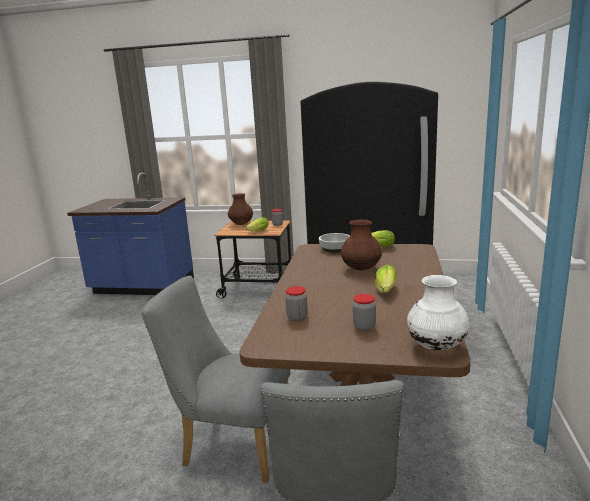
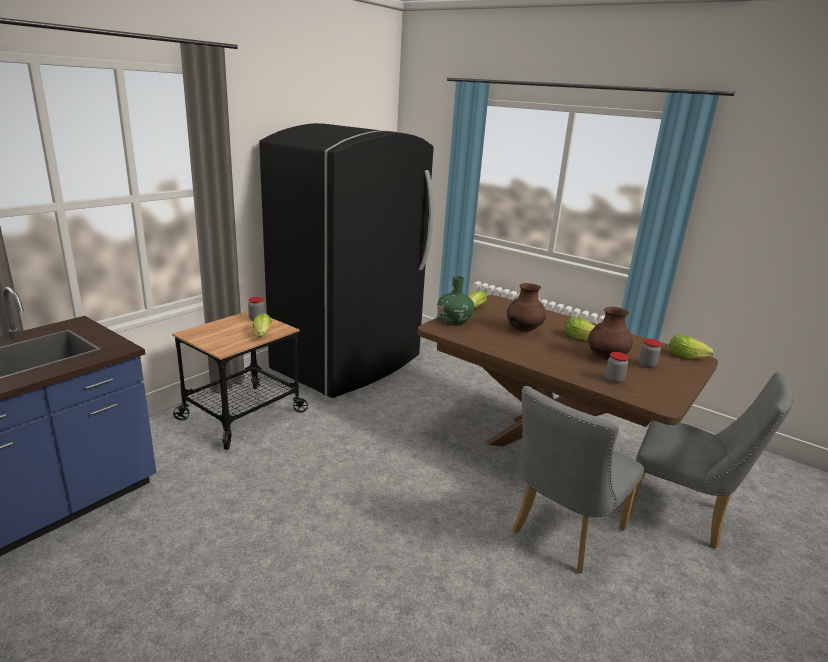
camera: 65 degrees left, 5 degrees up
(241, 224) = (208, 333): brown vase -> brown vase (606, 358)
(335, 249) = (454, 321): bowl -> green vase
(436, 347) = (688, 357): white vase -> lettuce

